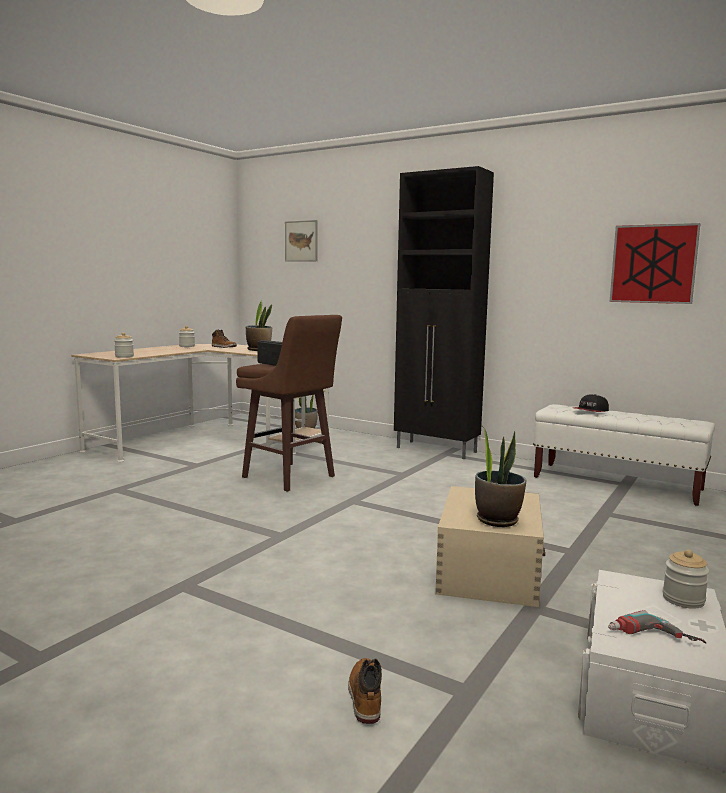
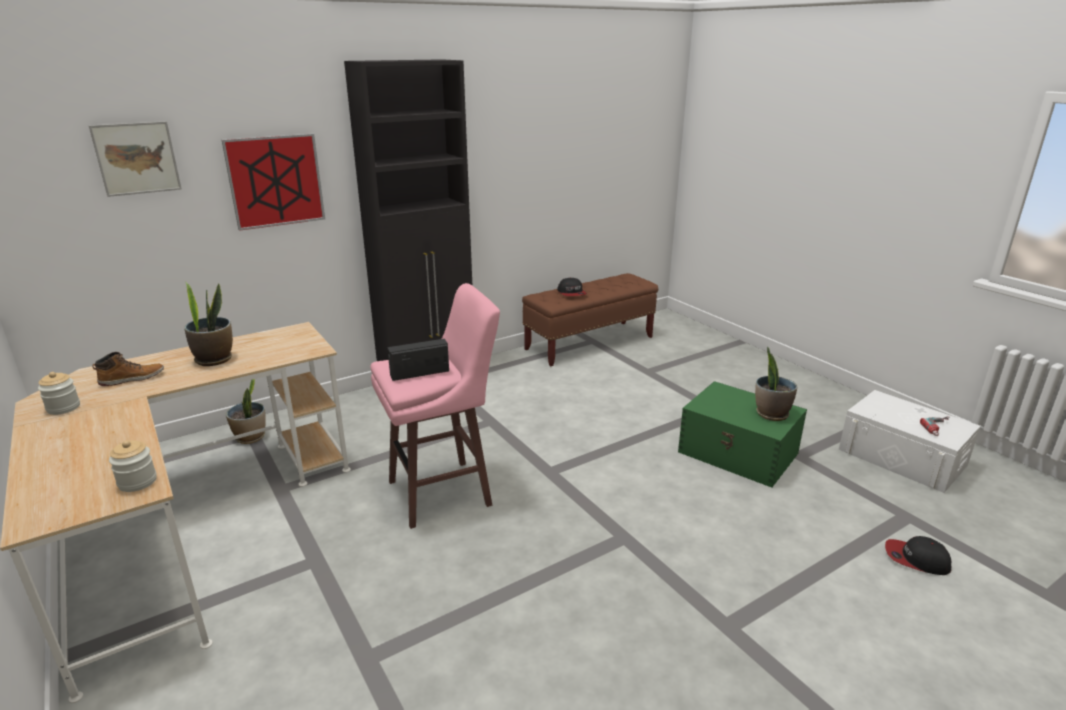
camera: 65 degrees left, 15 degrees up
(290, 478) = (443, 493): brown stool -> pink stool
(365, 696) = (916, 559): boot -> cap
(488, 572) = (738, 453): beige storage box -> green storage box
(617, 484) = (589, 343): white bench -> brown bench
(653, 264) = (583, 153): picture -> picture (275, 181)
(683, 599) = (890, 403): jar -> none

